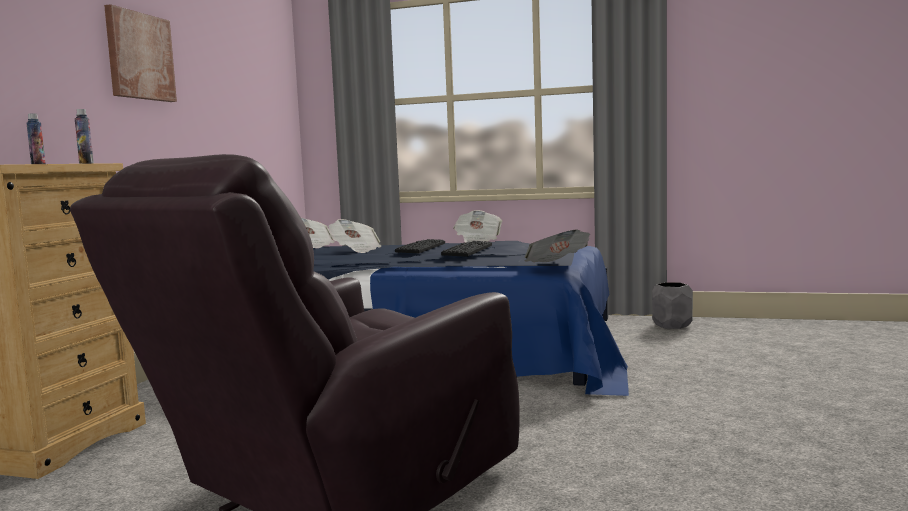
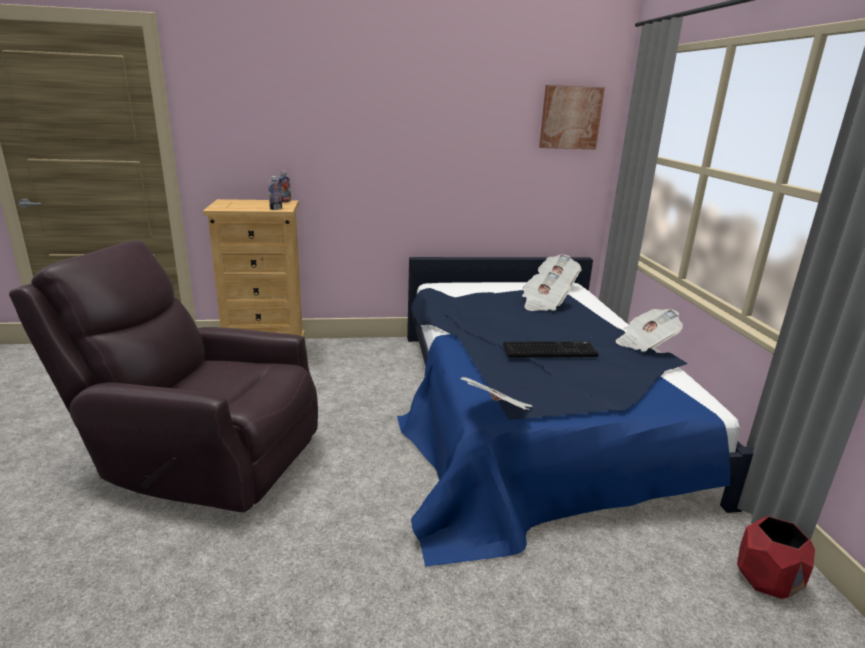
camera: 65 degrees right, 15 degrees up
(139, 56) = (397, 121): picture -> picture (570, 117)
(420, 248) = (567, 327): keyboard -> none
(672, 325) = (767, 580): grey planter -> red planter

